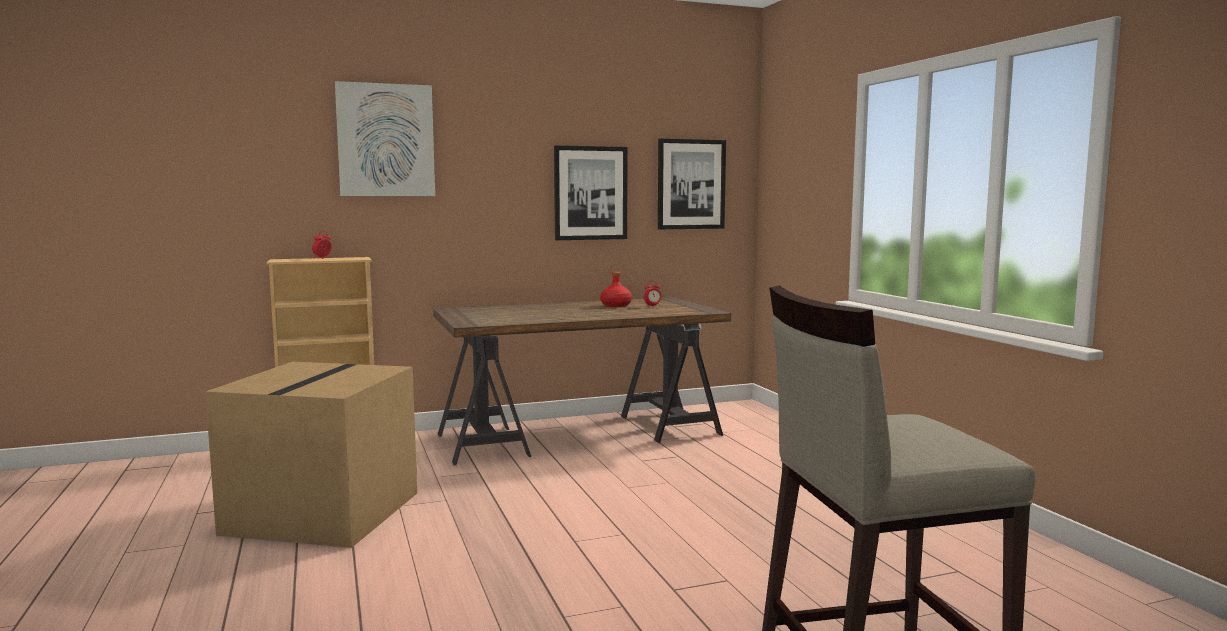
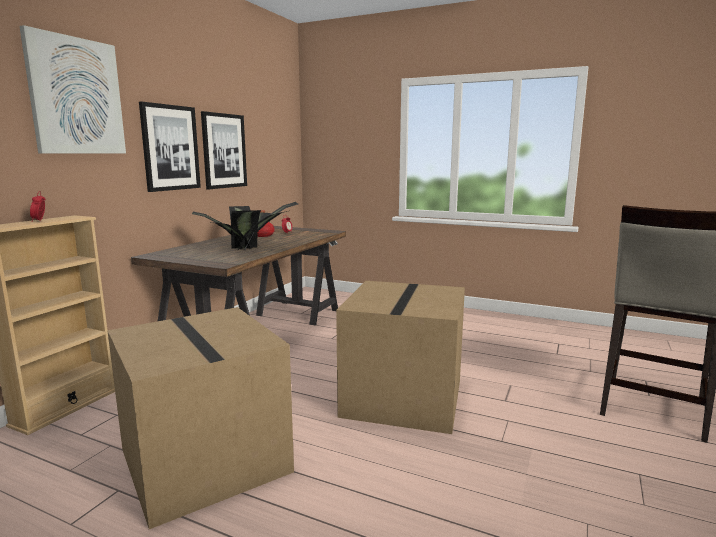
camera: 45 degrees left, 5 degrees up
(548, 315) = (250, 248): none -> potted plant
(571, 537) = (401, 397): none -> cardboard box
(691, 184) = (273, 145): picture -> picture (170, 148)

